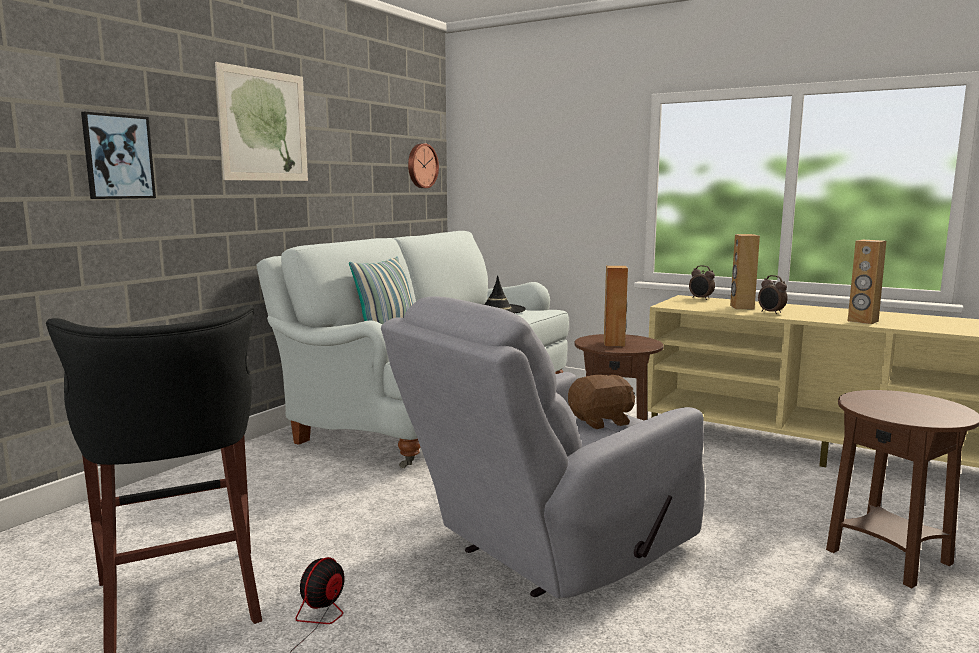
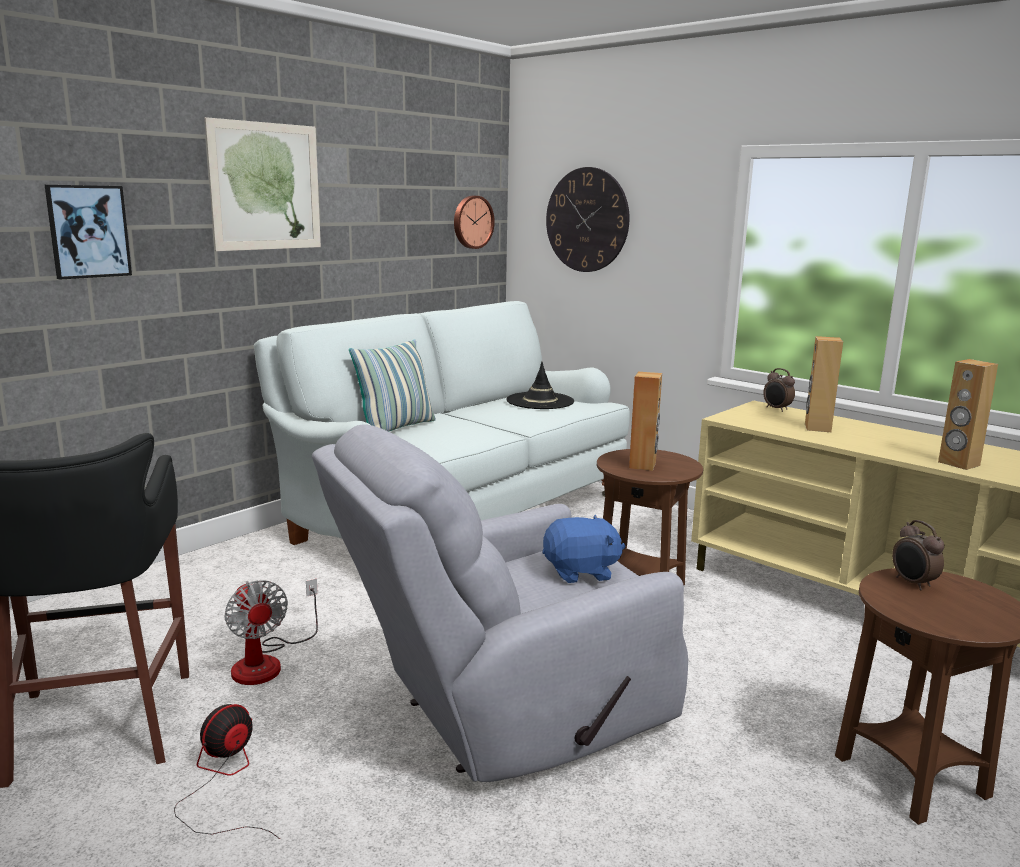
camera: 10 degrees right, 5 degrees up
(319, 533) = (267, 661): none -> fan
(520, 161) = (587, 220): none -> wall clock
(601, 421) = (581, 572): brown plush toy -> blue plush toy
(771, 313) = (848, 440): alarm clock -> alarm clock (912, 583)

